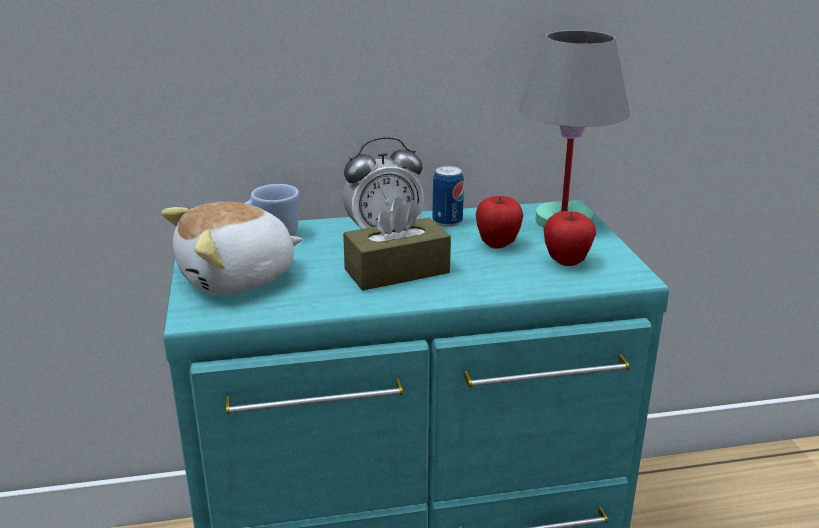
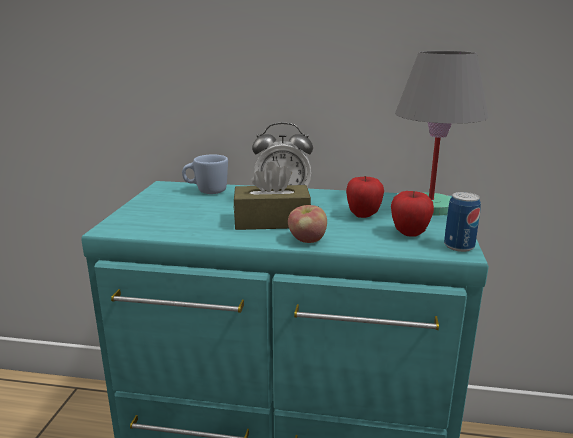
camera: 20 degrees right, 5 degrees down
(238, 278) = (161, 211): plush toy -> none
(447, 221) = (338, 197): can -> can (459, 246)
(461, 290) = (307, 240): none -> apple

